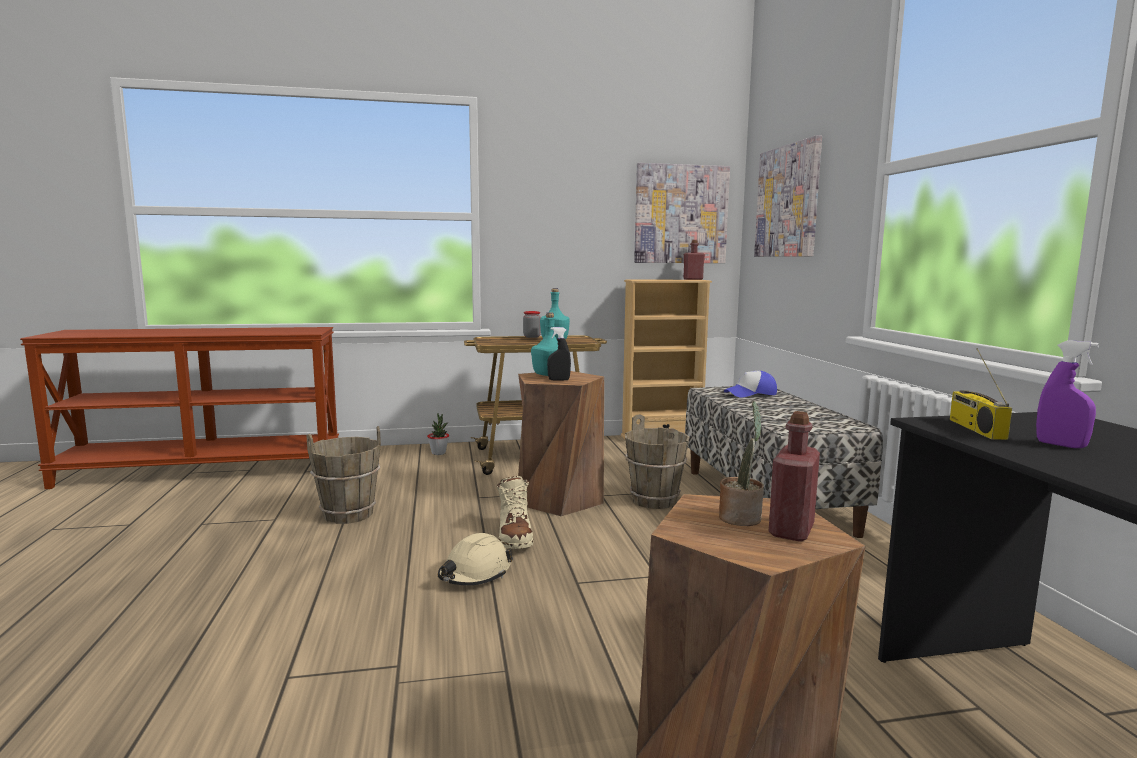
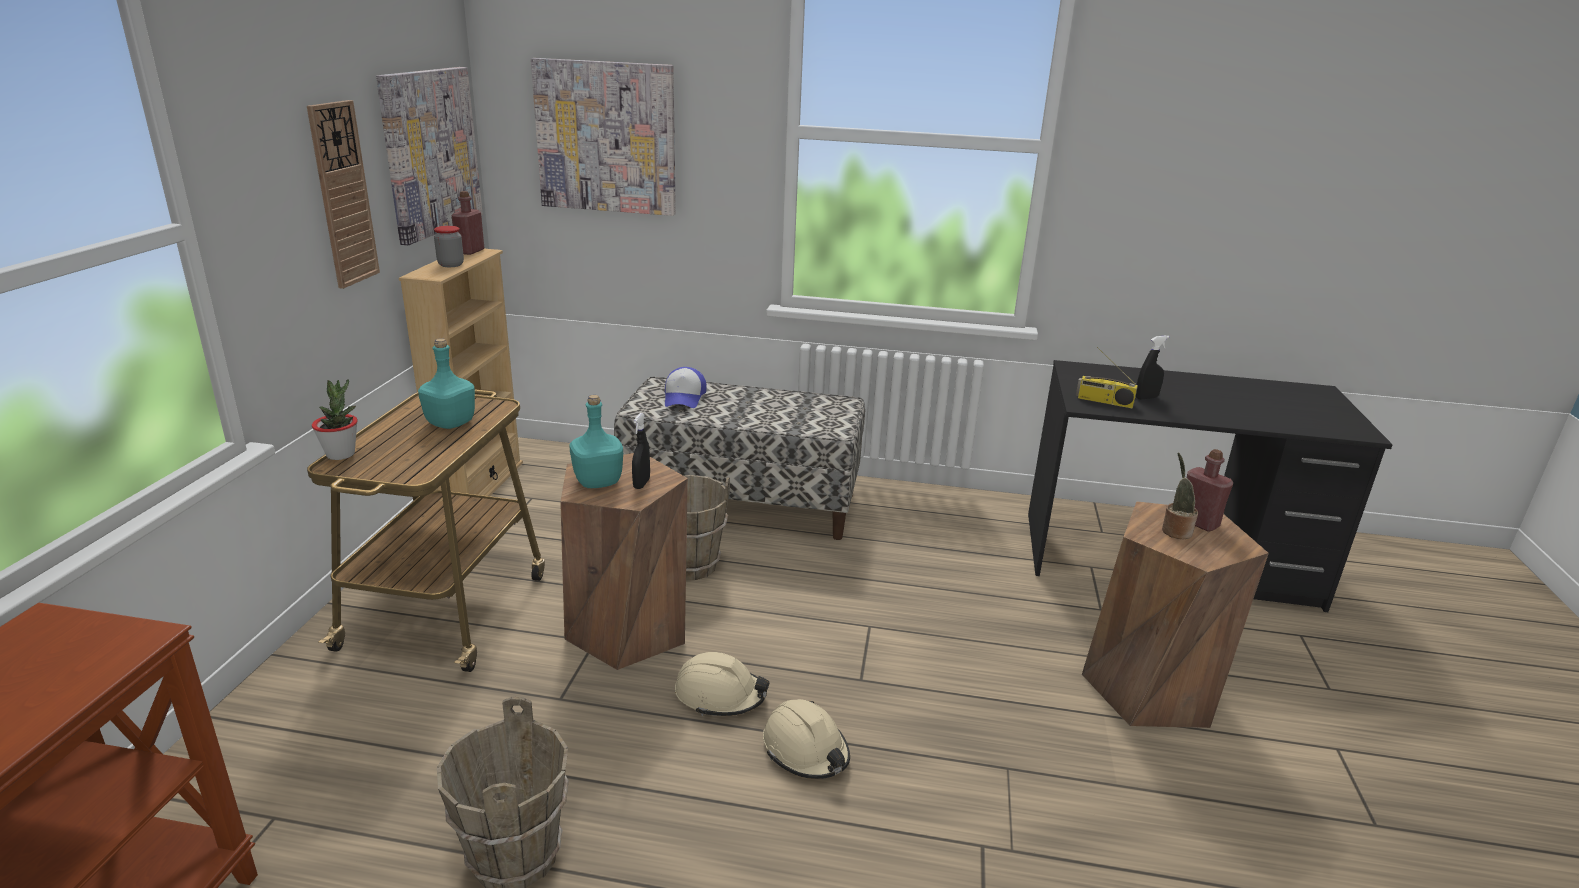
camera: 70 degrees left, 15 degrees up
(438, 453) = (297, 702): potted plant -> potted plant (341, 454)
(514, 536) = (720, 695): beige boot -> beige hard hat
(532, 337) = (385, 428): jar -> jar (451, 265)
(590, 223) = (343, 195): none -> wall clock
(1061, 445) = (1146, 398): purple spray bottle -> black spray bottle

